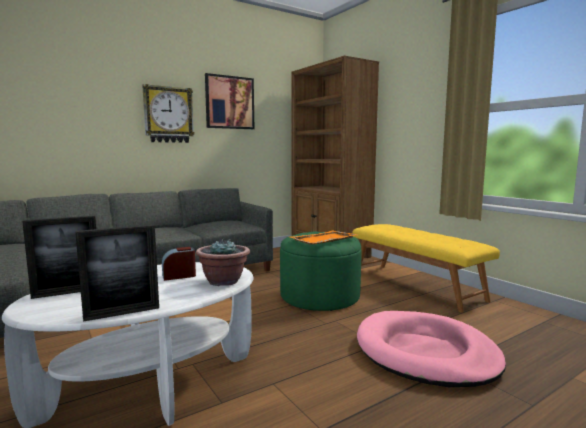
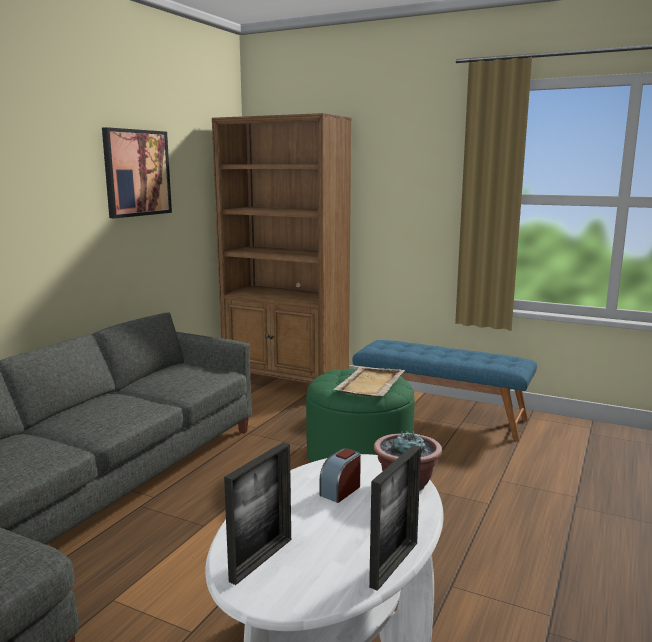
camera: 30 degrees left, 5 degrees up
(168, 115) = (56, 203): wall clock -> none
(323, 239) = (370, 384): orange tray -> beige tray
(416, 285) = (440, 415): yellow bench -> blue bench
(425, 353) = (539, 499): pink dog bed -> none

